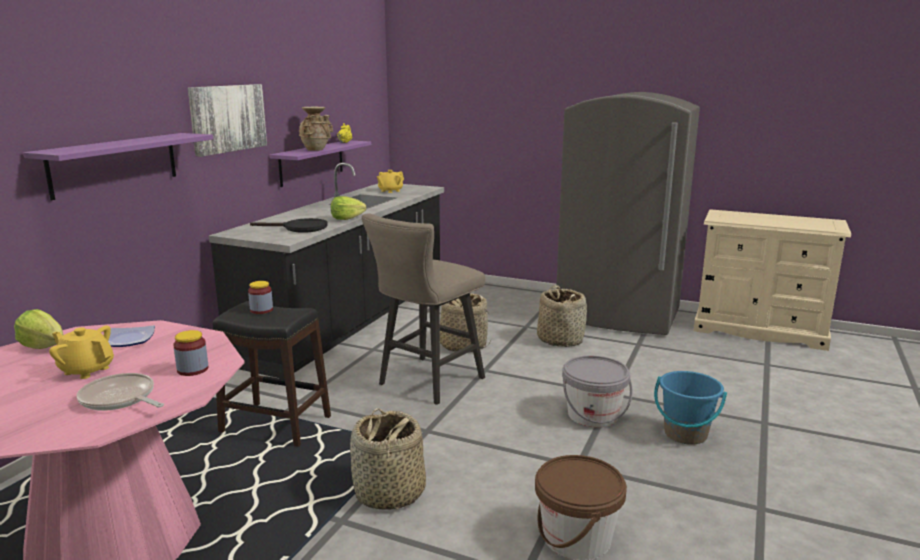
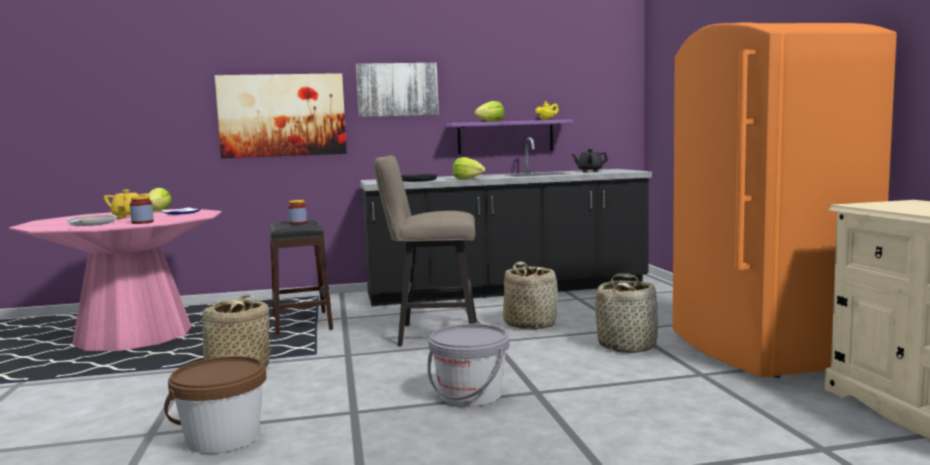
camera: 55 degrees right, 10 degrees down
(115, 164) = (282, 115): purple shelf -> picture
(316, 149) = (491, 121): beige vase -> lettuce
(390, 191) = (589, 171): yellow teapot -> black teapot
(618, 316) = (764, 350): grey fridge -> orange fridge
(685, 434) = (495, 441): blue bucket -> none

